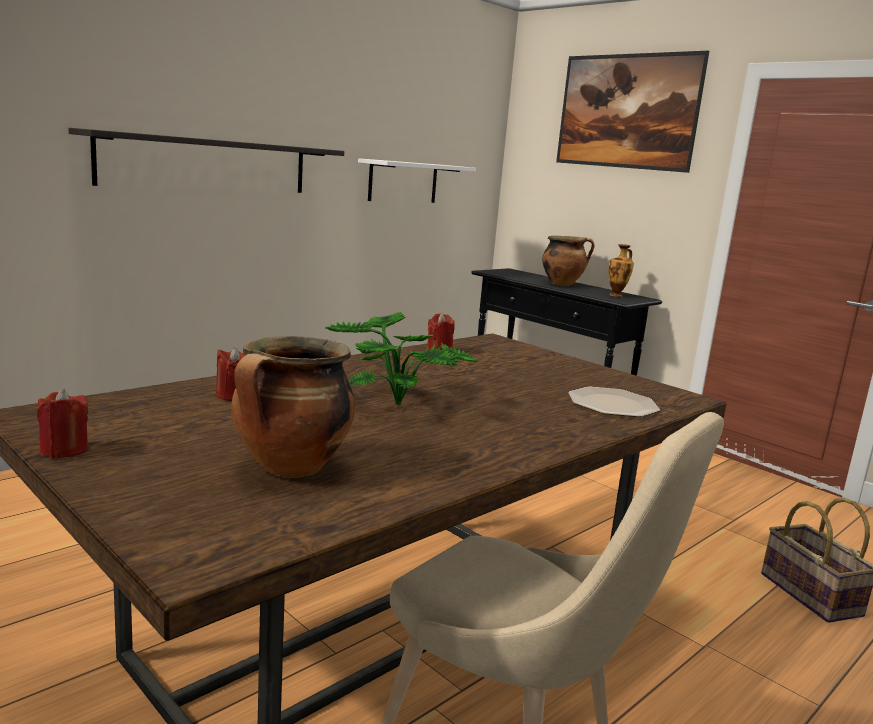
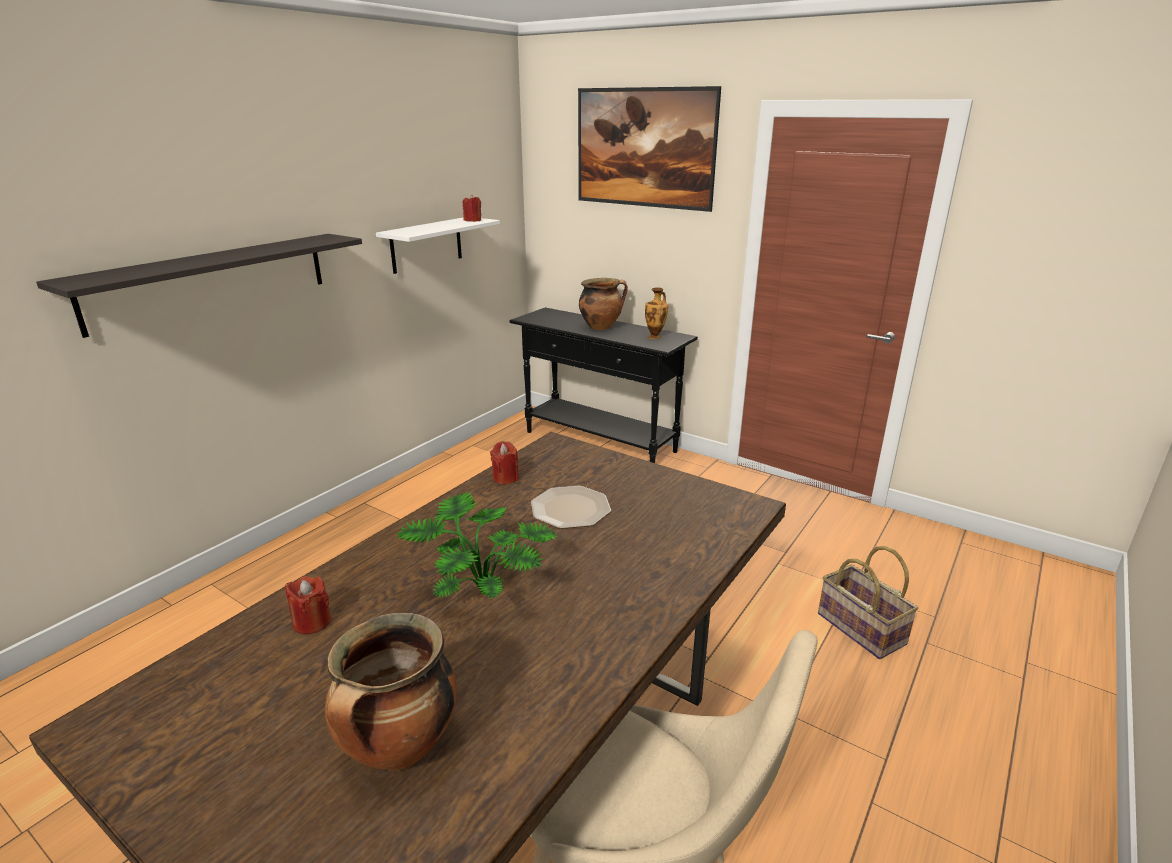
camera: 10 degrees left, 10 degrees up
(64, 450) = (145, 787): red candle -> red candle (472, 220)
(613, 405) = (687, 536): plate -> plate (571, 509)

